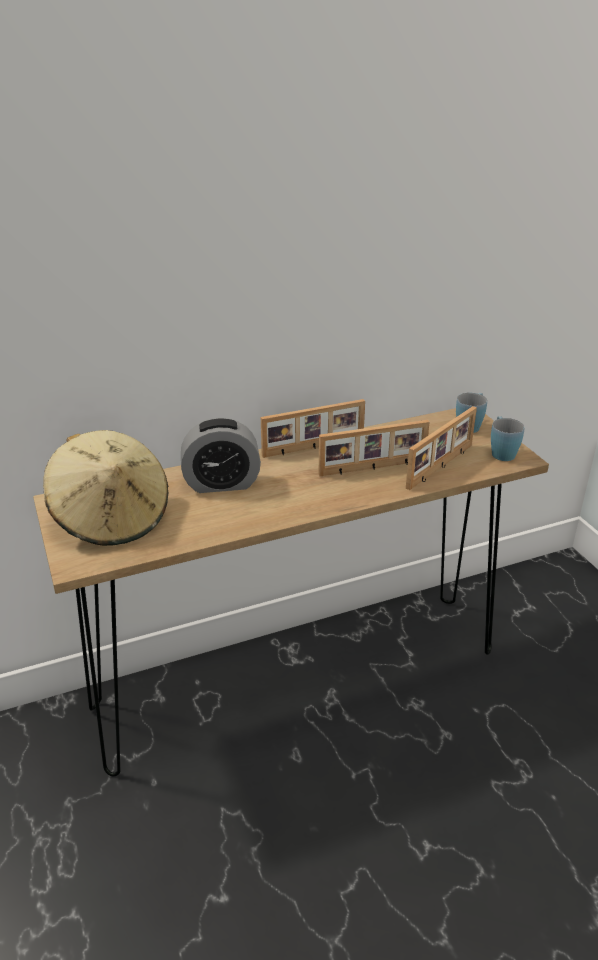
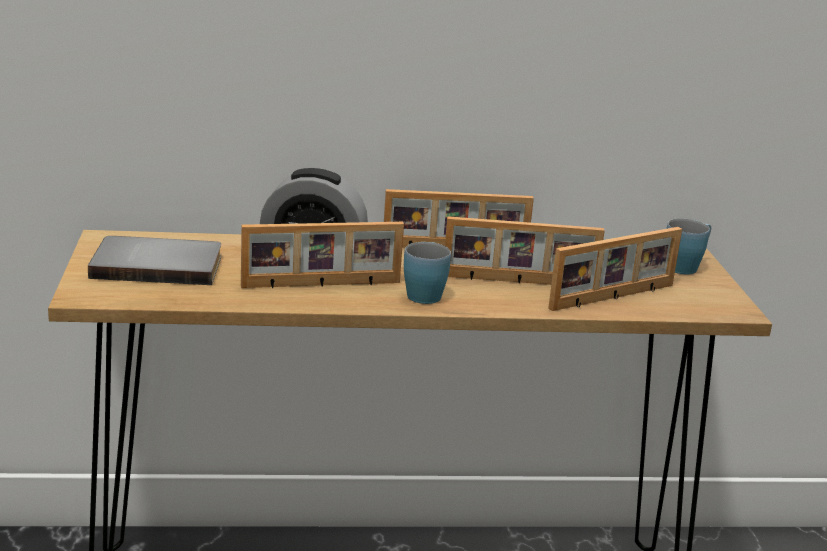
camera: 15 degrees right, 10 degrees down
(112, 518) = (158, 265): beige hat -> grey book
(242, 507) = (321, 285): none -> picture frame
(501, 451) = (710, 299): blue mug -> blue mug (425, 293)

